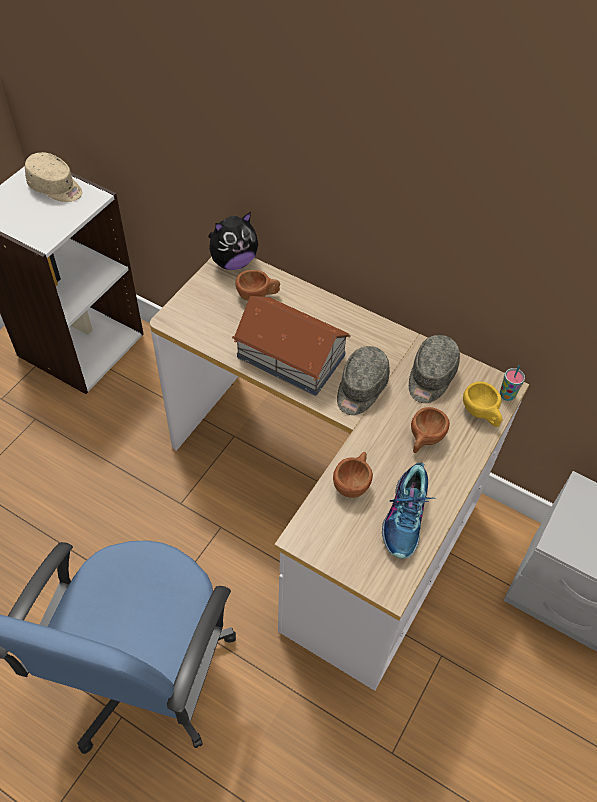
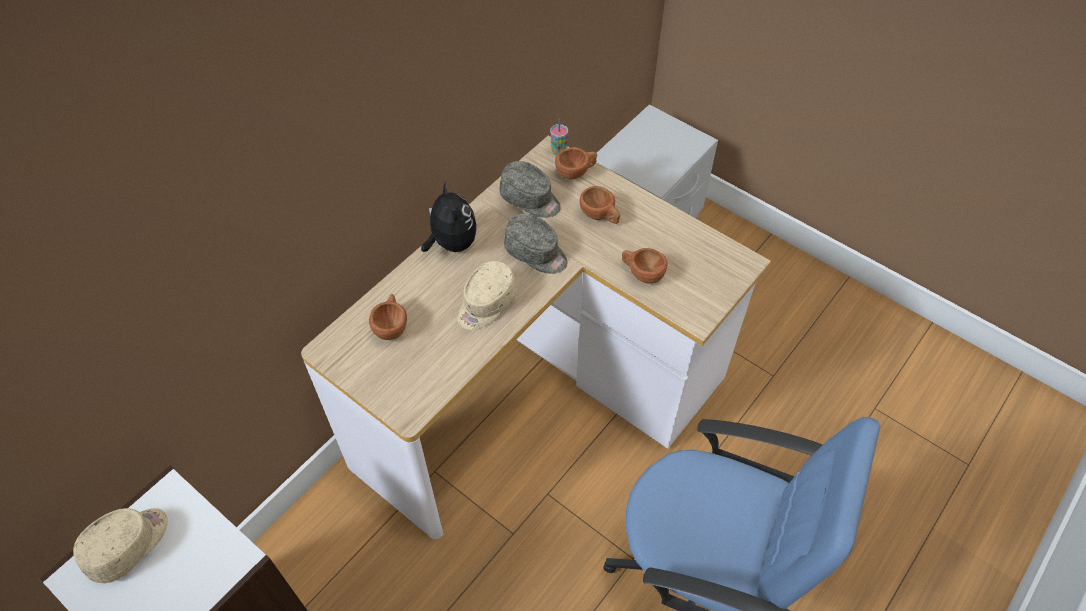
camera: 80 degrees left, 0 degrees up
(233, 262) = (331, 345): plush toy -> plush toy (451, 243)
(291, 357) = (486, 304): toy house -> beige cap
(406, 517) = (679, 241): shoe -> none
(481, 413) = (576, 172): yellow cup -> brown cup

